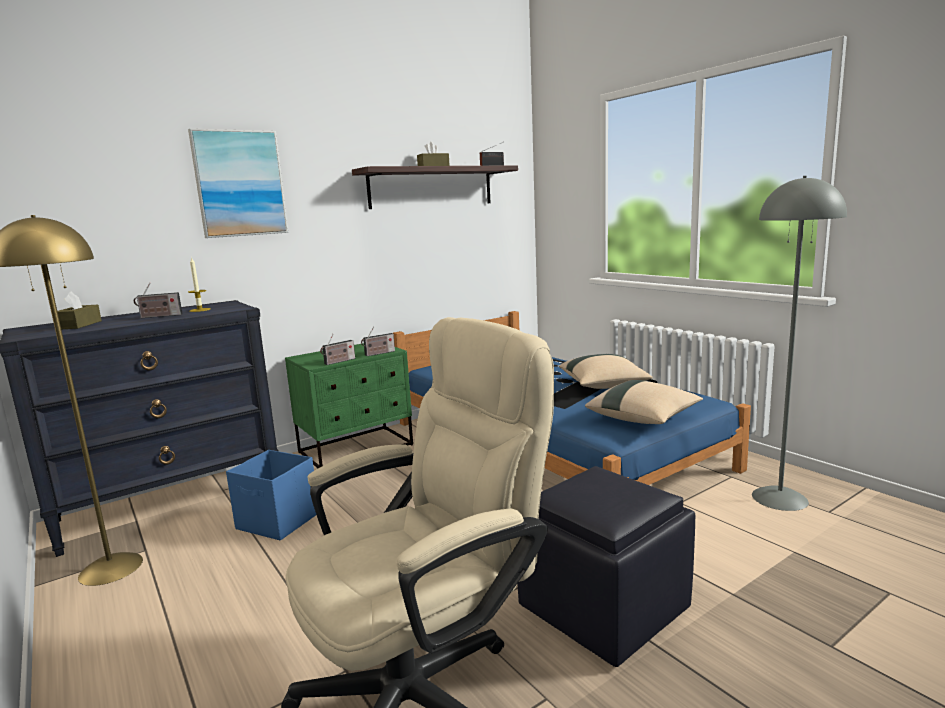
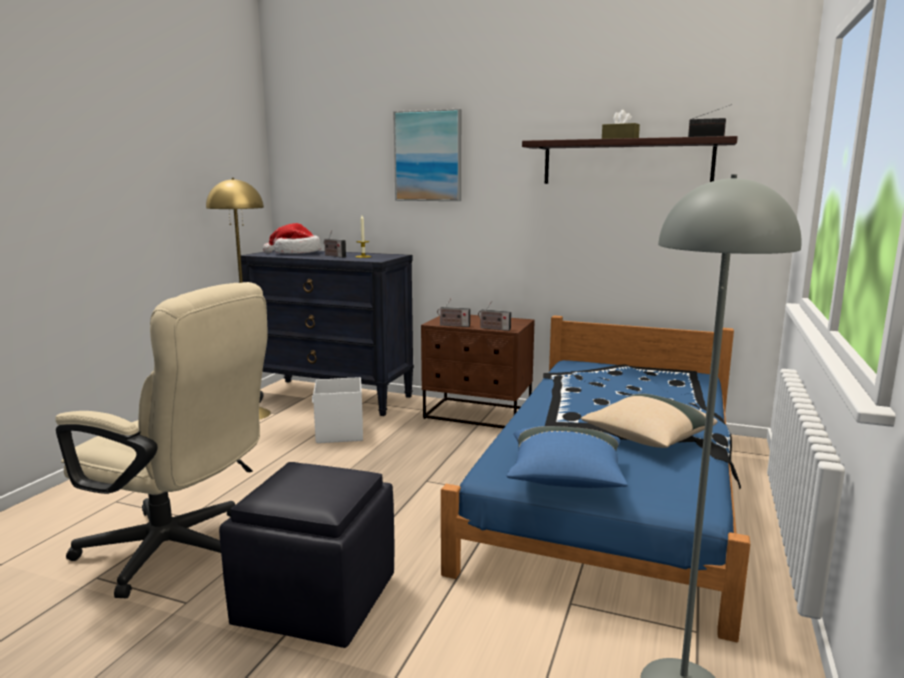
camera: 55 degrees right, 0 degrees up
(79, 325) = (296, 253): brown tissue box -> hat
(278, 522) = (339, 433): blue storage box -> white storage box
(357, 449) = (478, 415): green nightstand -> brown nightstand
(644, 419) = (565, 478): beige pillow -> blue pillow

